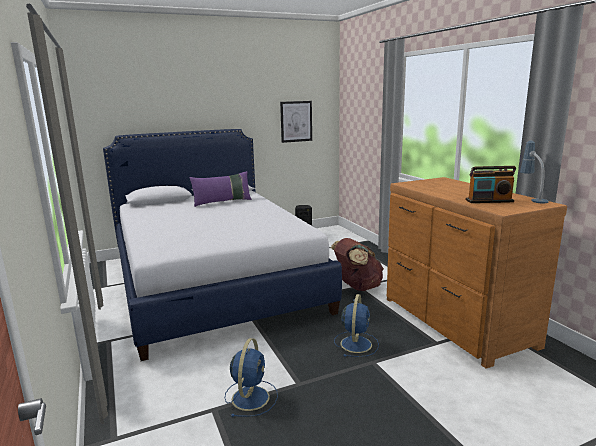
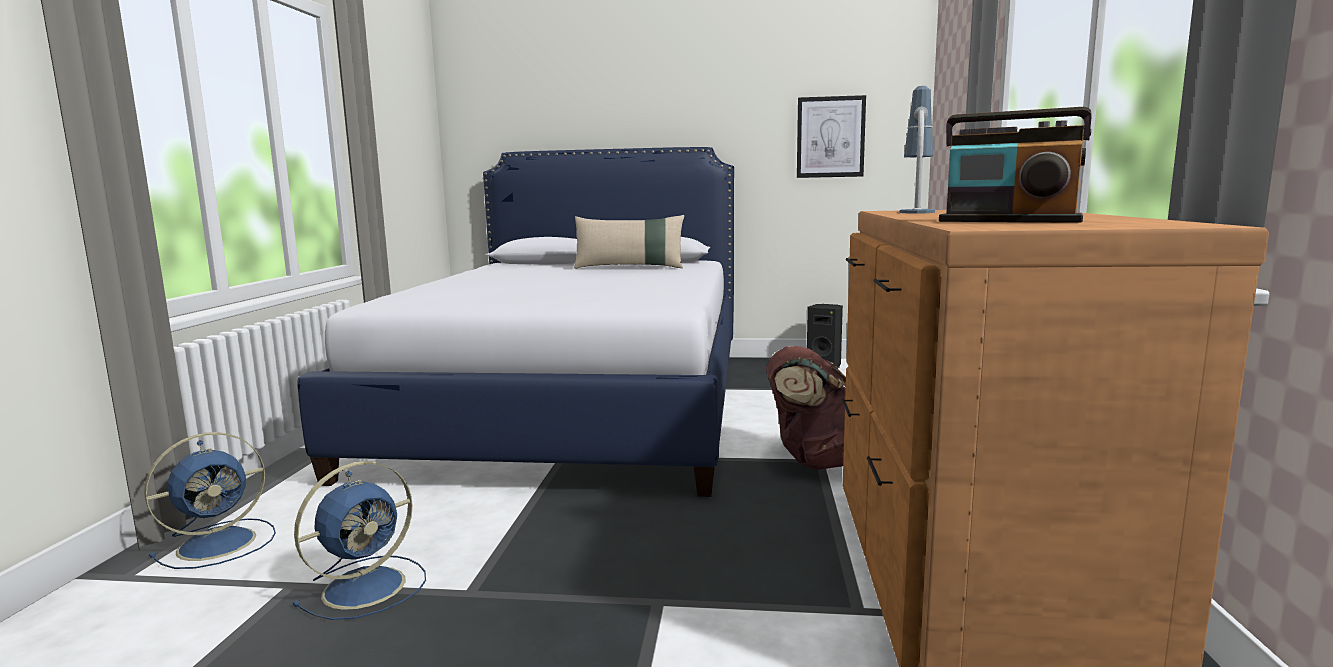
camera: 30 degrees right, 5 degrees down
(222, 202) = (630, 268): purple pillow -> beige pillow
(356, 343) = (674, 557): blue fan -> blue fan (220, 543)
(532, 199) = (1167, 221): table lamp -> table lamp (916, 211)

